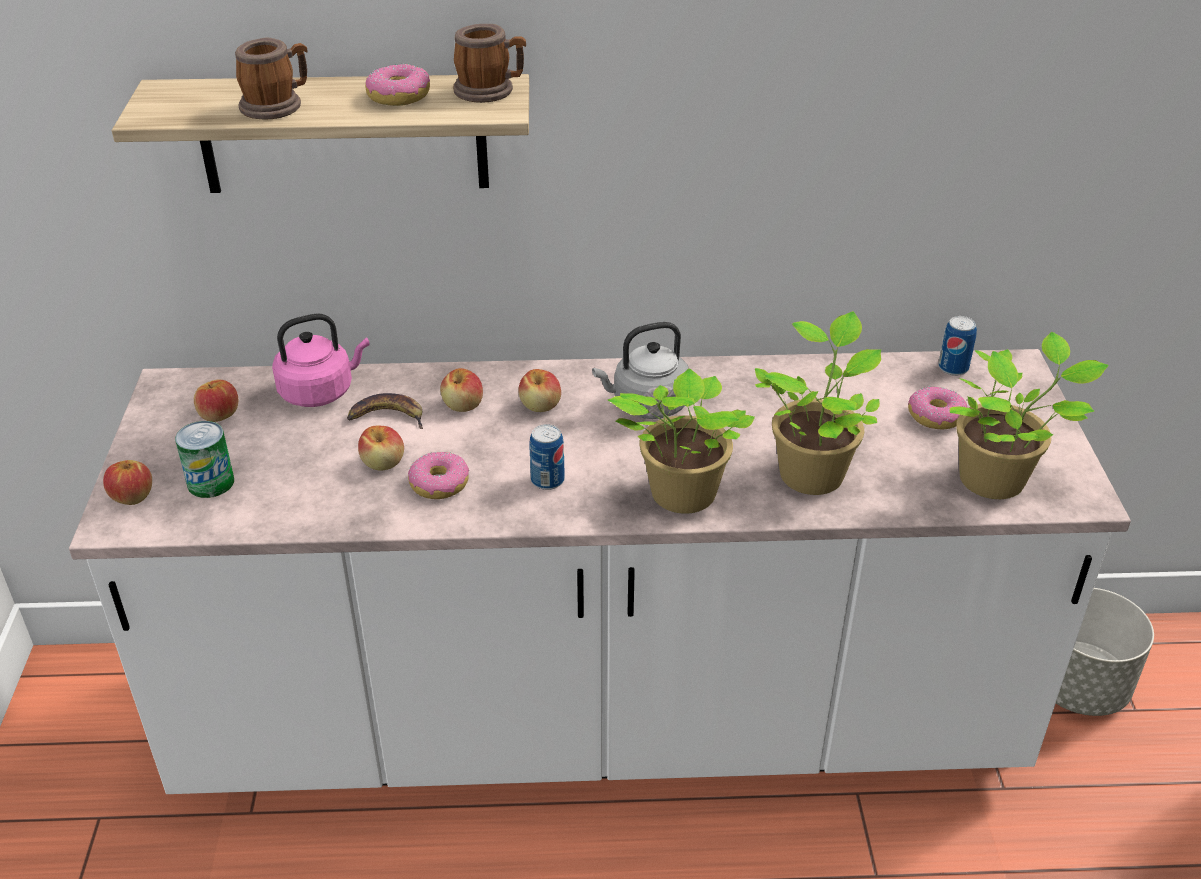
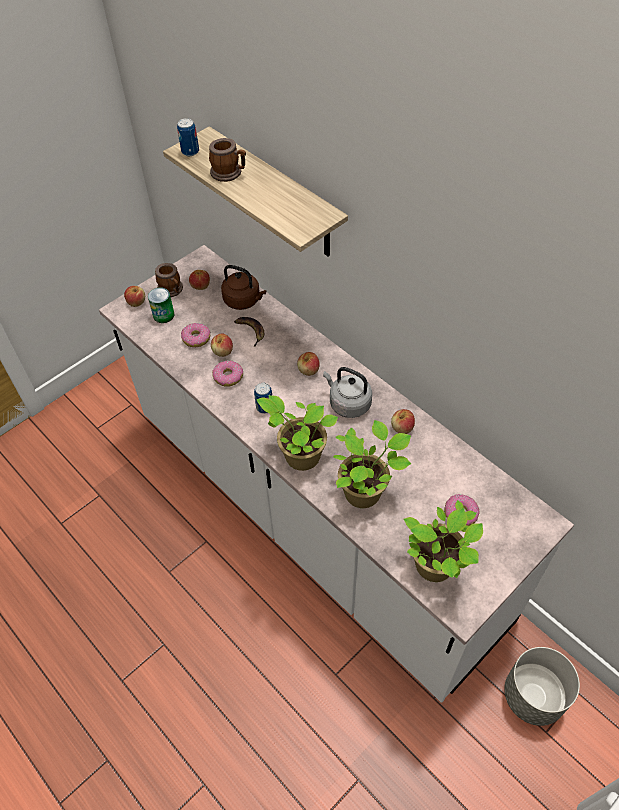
camera: 50 degrees right, 15 degrees up
(320, 391) = (244, 301): pink kettle -> brown kettle
(399, 96) = (277, 196): donut -> donut (196, 338)
(463, 405) = (282, 347): apple -> apple (402, 428)
(490, 91) = (315, 216): mug -> mug (172, 290)
(953, 368) = (510, 497): can -> can (190, 151)

